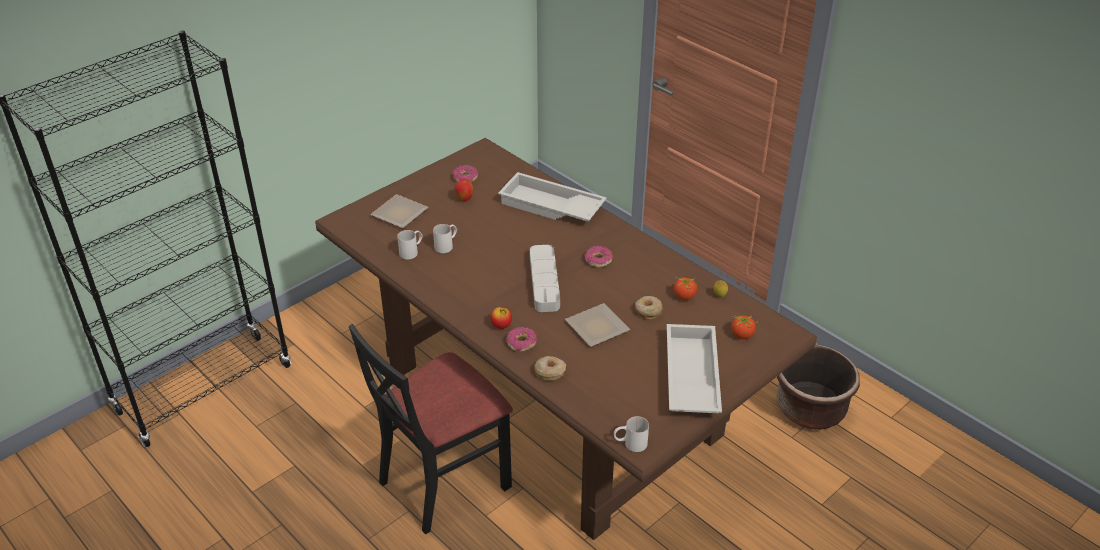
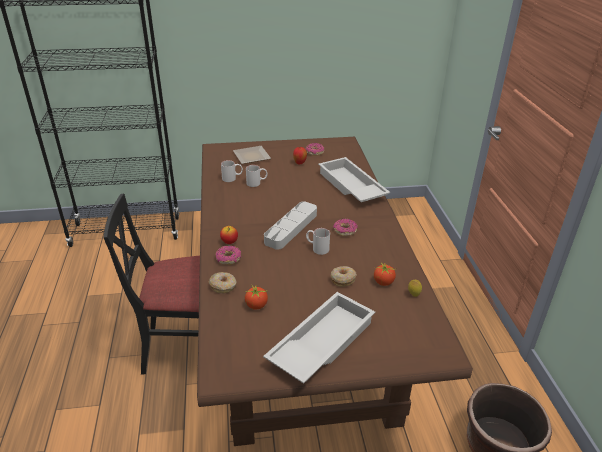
camera: 35 degrees right, 5 degrees down
(597, 326) = (293, 272): plate -> none
(630, 444) = (214, 368): white mug -> white mug (317, 248)
(742, 335) = (401, 333): tomato -> tomato (256, 305)

